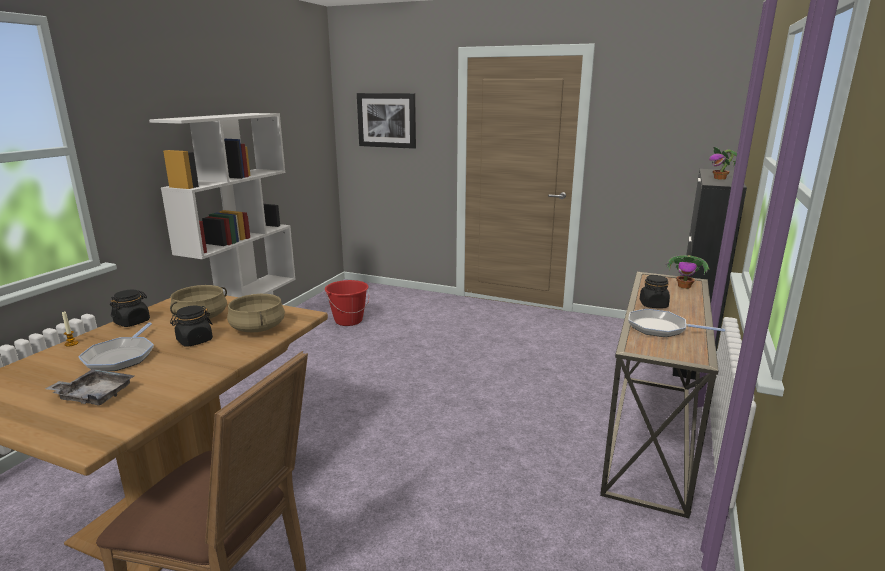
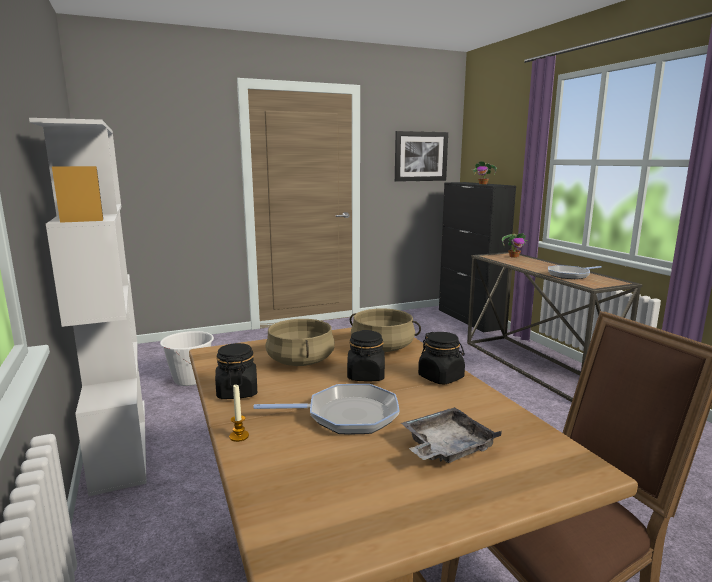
camera: 45 degrees left, 5 degrees down
(121, 357) = (347, 415): frying pan -> frying pan turned 45 degrees counterclockwise
(348, 320) = (190, 379): red bucket -> white bucket
(387, 120) = (155, 152): picture -> picture (420, 156)
(653, 305) = (533, 267): black jar -> black jar (441, 377)

